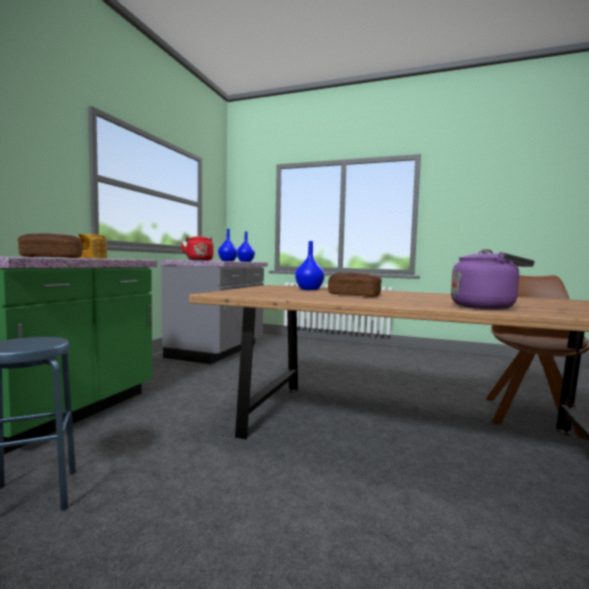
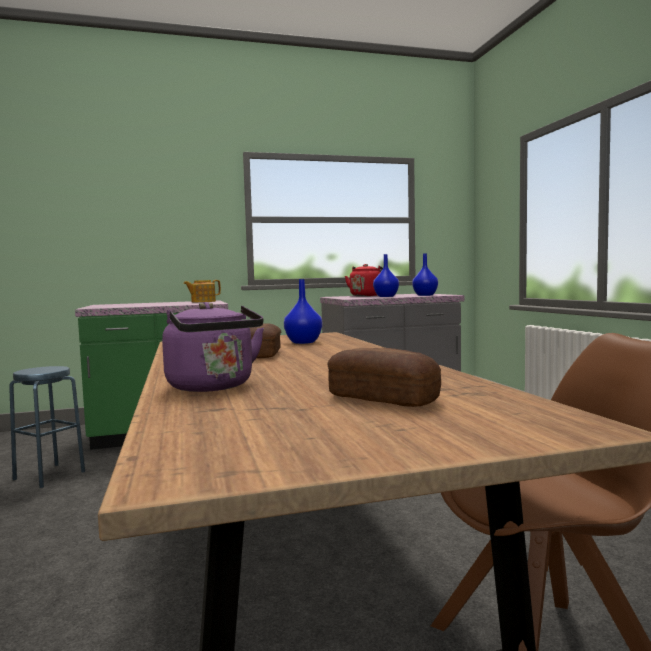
camera: 55 degrees right, 0 degrees up
(51, 257) = (143, 304): bread -> bread (382, 399)

